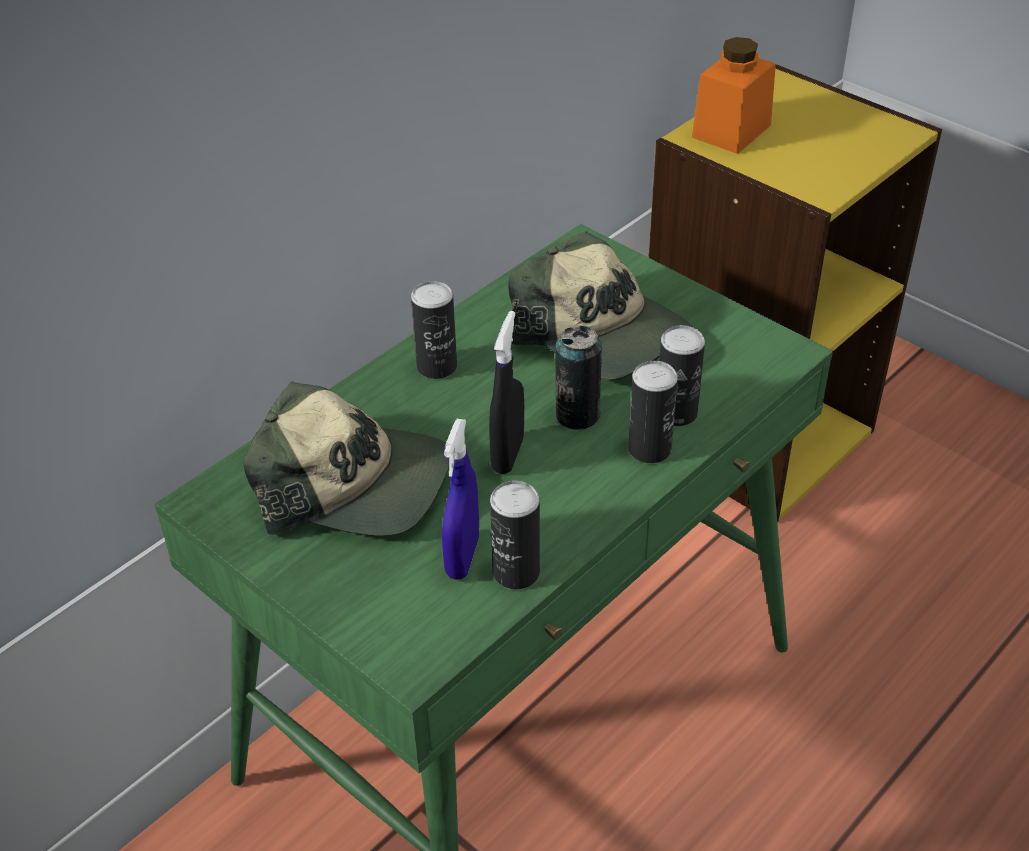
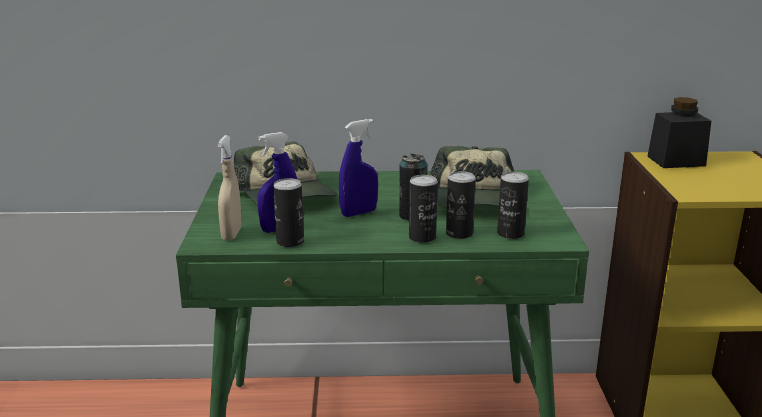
camera: 45 degrees right, 20 degrees down
(418, 615) = (232, 234): none -> beige spray bottle
(437, 366) = (384, 181): can -> can (510, 234)
(507, 454) = (359, 213): black spray bottle -> blue spray bottle
(731, 131) = (676, 161): orange jar -> black jar

